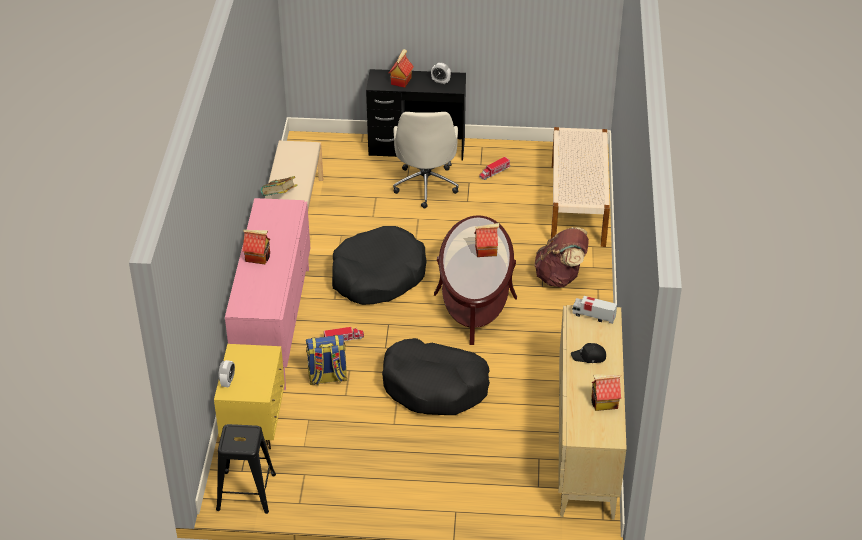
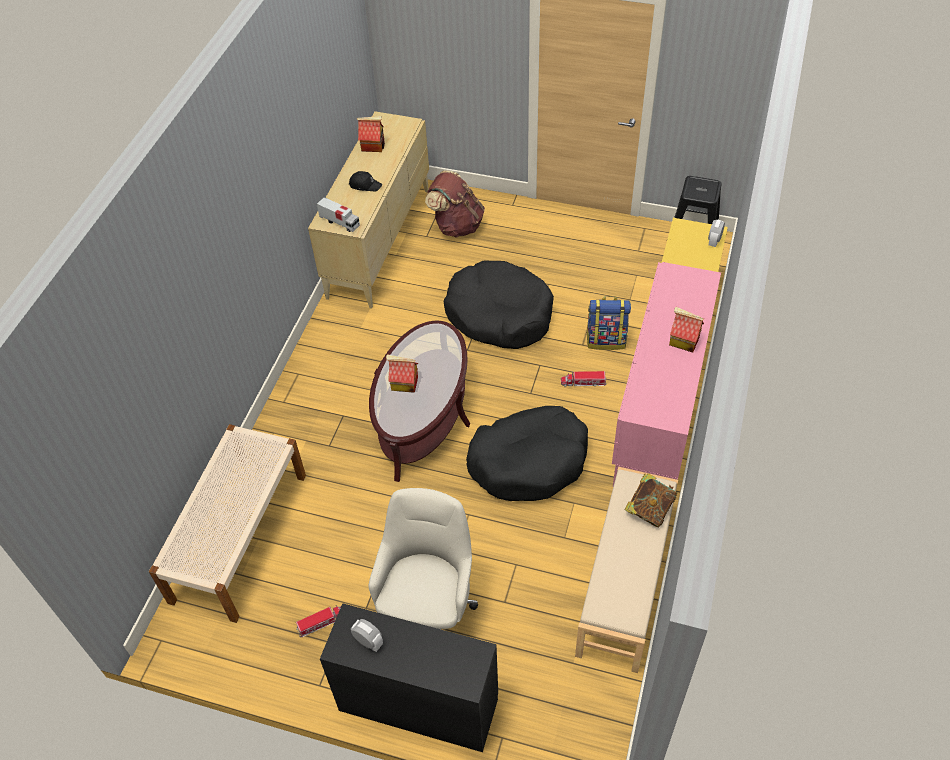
camera: 165 degrees left, 10 degrees up
(401, 81) = (433, 656): toy house -> none
(560, 277) = (317, 425): brown backpack -> brown backpack (456, 225)

